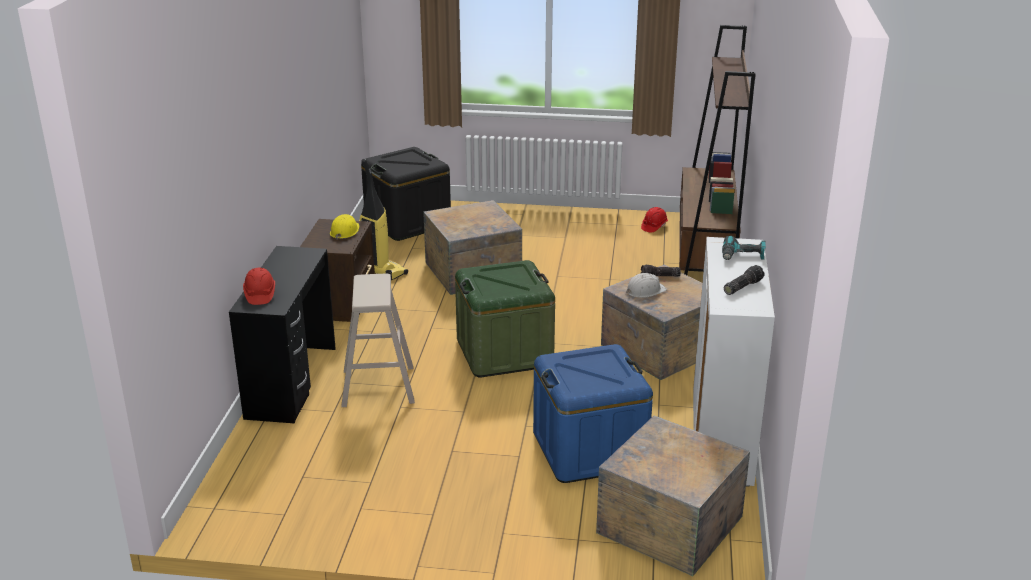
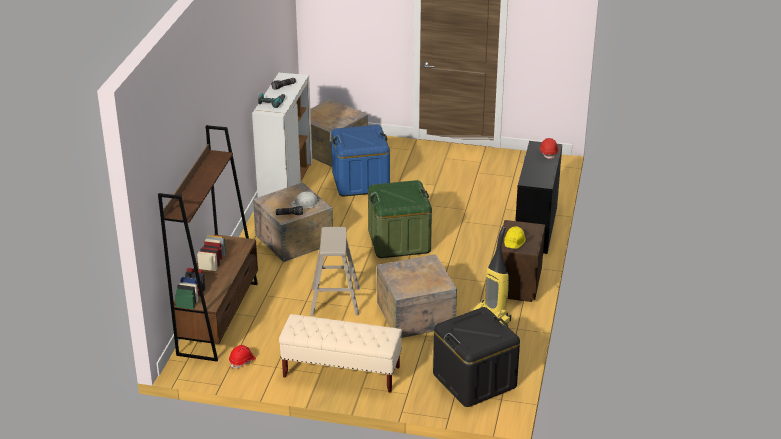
camera: 175 degrees left, 5 degrees up
(378, 386) = (480, 222): beige stool -> beige stool (335, 301)
(547, 223) = (341, 372): none -> beige bench

